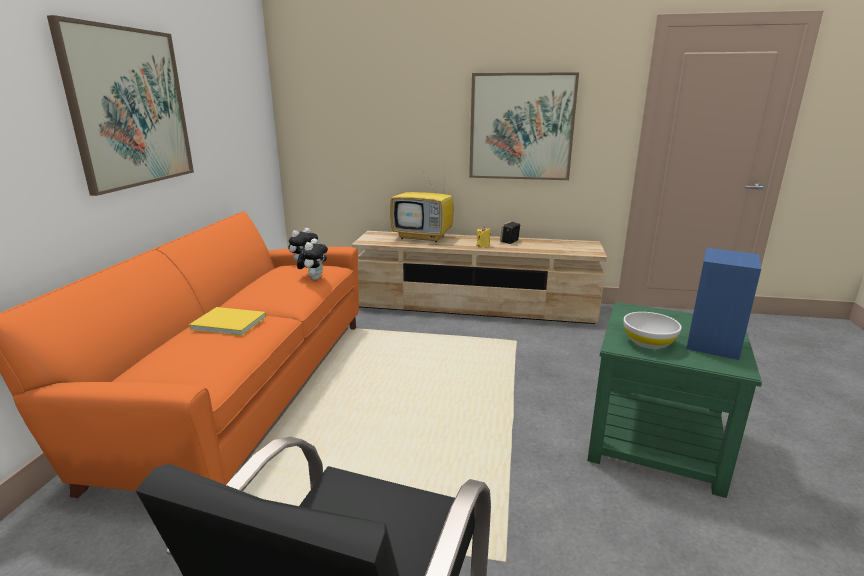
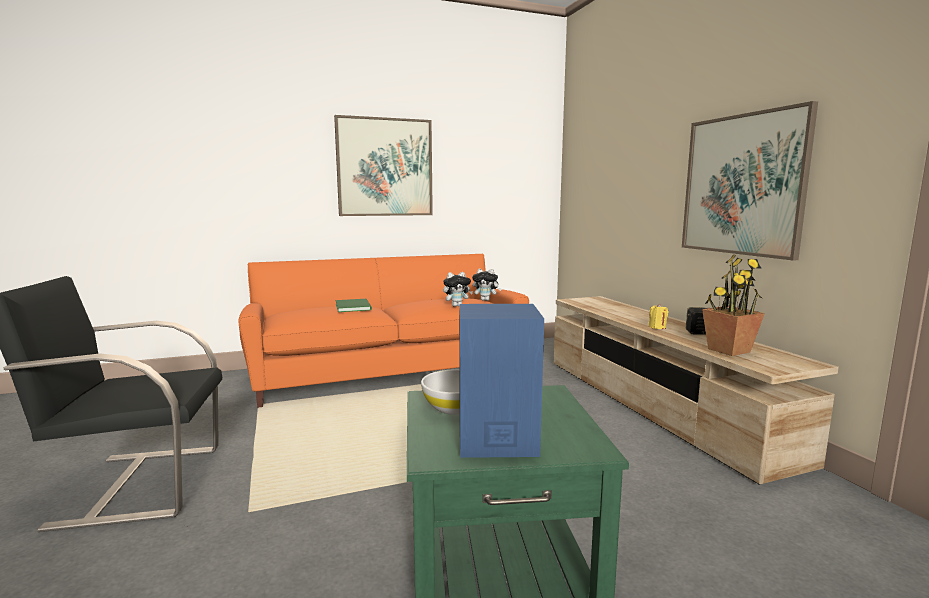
camera: 60 degrees right, 10 degrees down
(228, 322) = (354, 306): yellow book -> green book
(424, 237) = (626, 309): television -> none
(552, 248) = (728, 350): none -> potted plant

